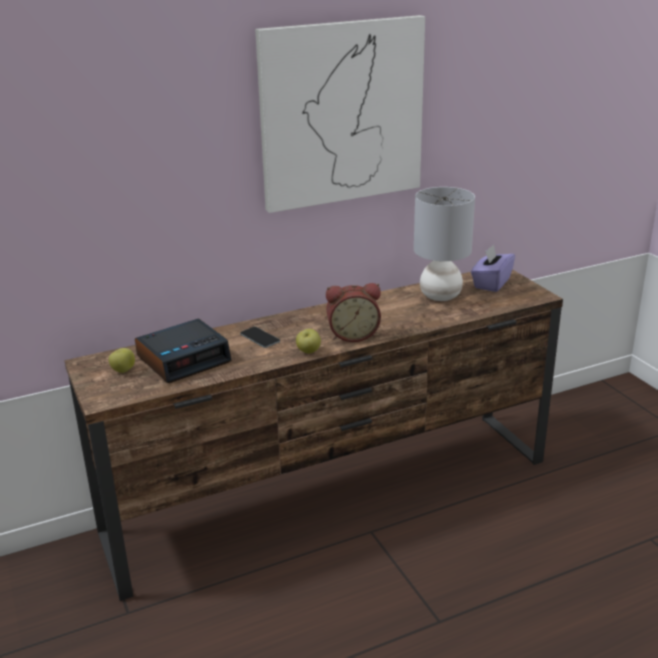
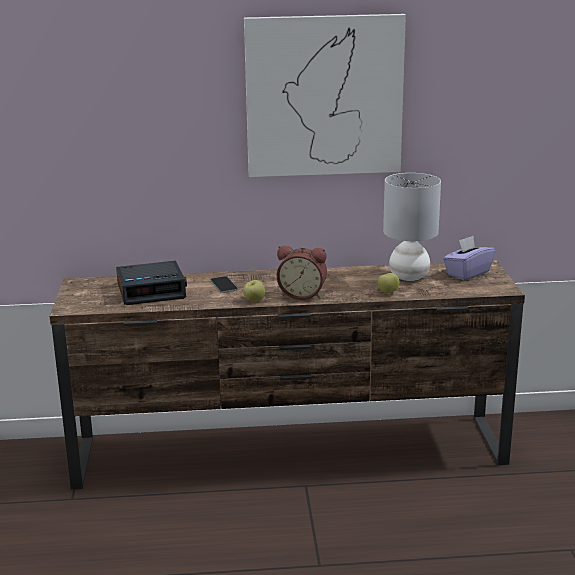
camera: 20 degrees right, 5 degrees down
(123, 370) = (100, 291): apple -> apple (388, 292)

